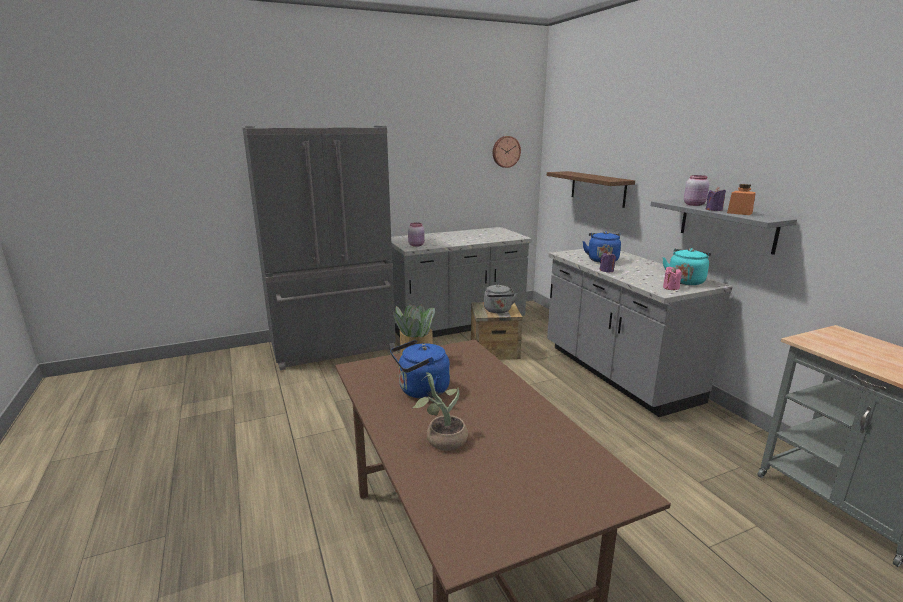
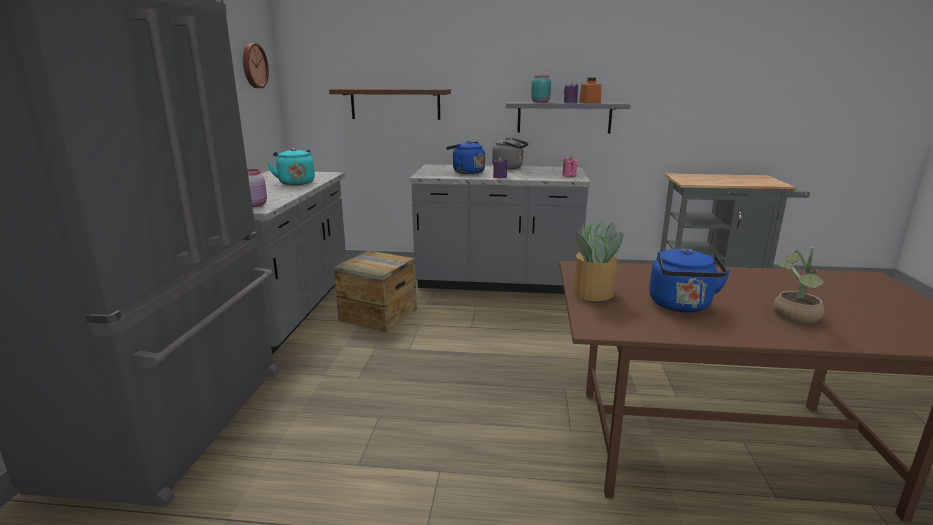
camera: 60 degrees left, 0 degrees up
(498, 311) = (382, 262): grey kettle -> grey kettle (509, 168)
(685, 281) = (557, 170): turquoise kettle -> turquoise kettle (296, 182)
(694, 204) = (540, 102): pink jar -> turquoise jar

